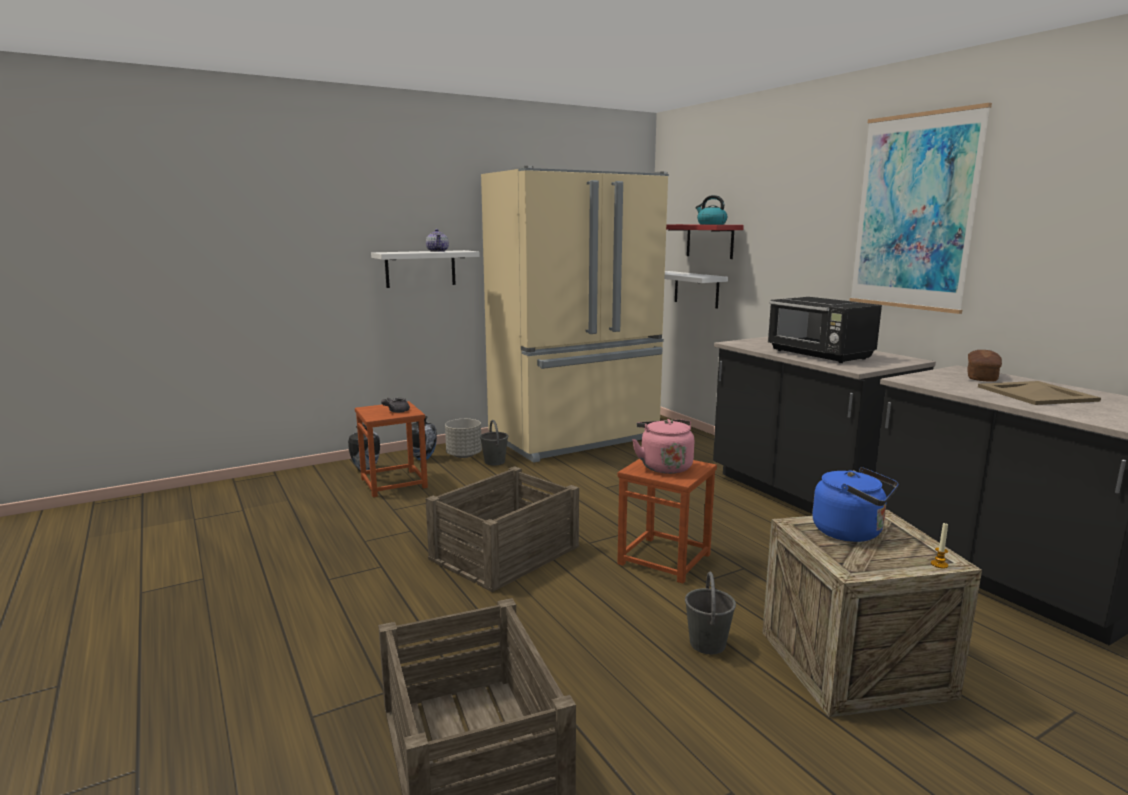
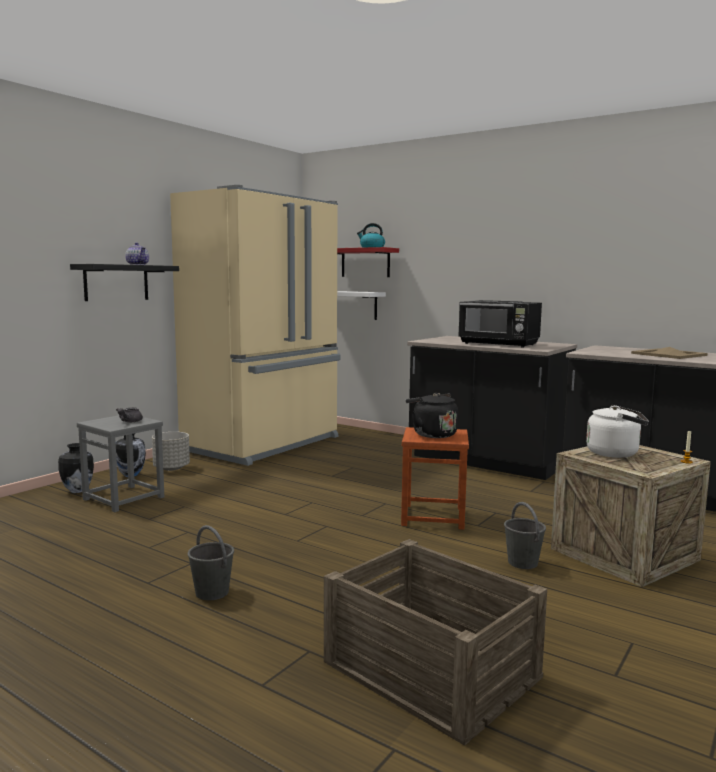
camera: 25 degrees left, 5 degrees down
(394, 483) = (124, 498): brown stool -> grey stool
(420, 268) = (116, 282): white shelf -> black shelf
(494, 462) = (208, 469): grey bucket -> grey bucket (211, 592)
(506, 553) = (299, 533): crate -> none
(664, 466) = (432, 434): pink kettle -> black kettle
(851, 533) = (615, 453): blue kettle -> white kettle
(914, 212) = (550, 235): picture -> none
(981, 376) = (621, 349): bread -> none

